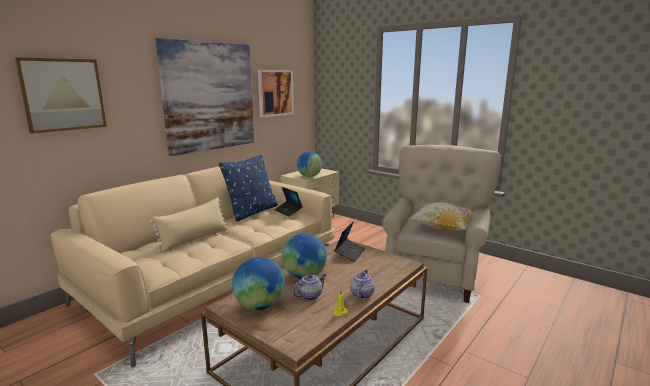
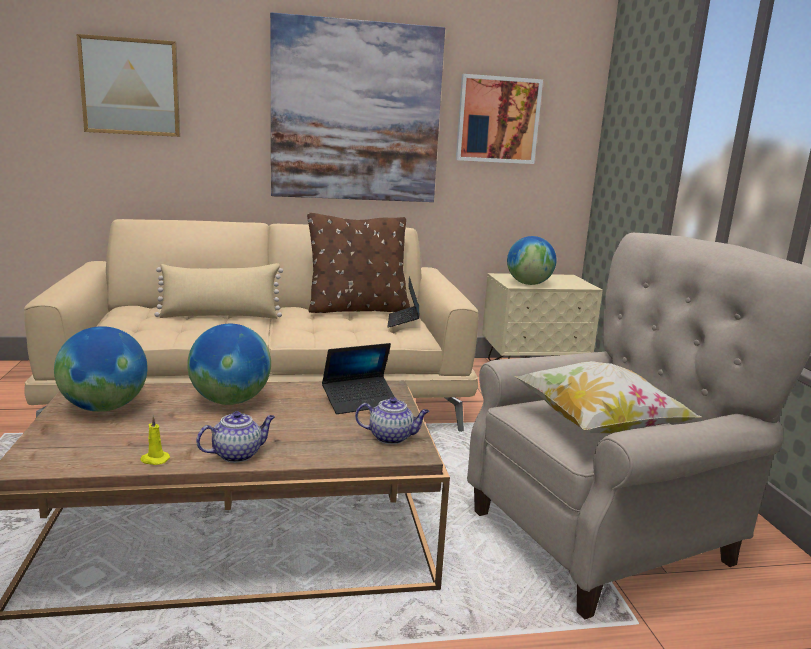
camera: 40 degrees right, 0 degrees up
(252, 212) = (357, 309): blue pillow -> brown pillow
(310, 295) = (178, 424): teapot -> teapot (392, 437)

